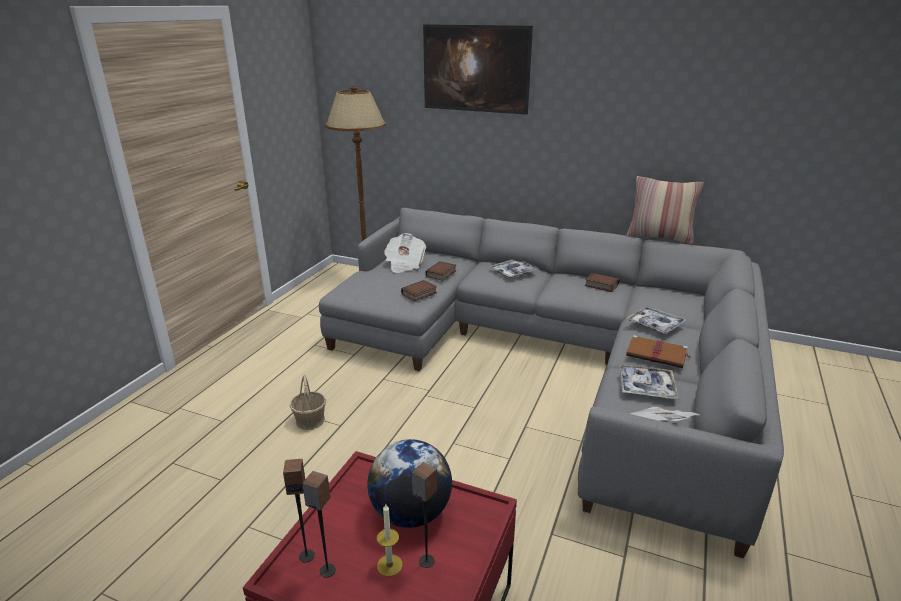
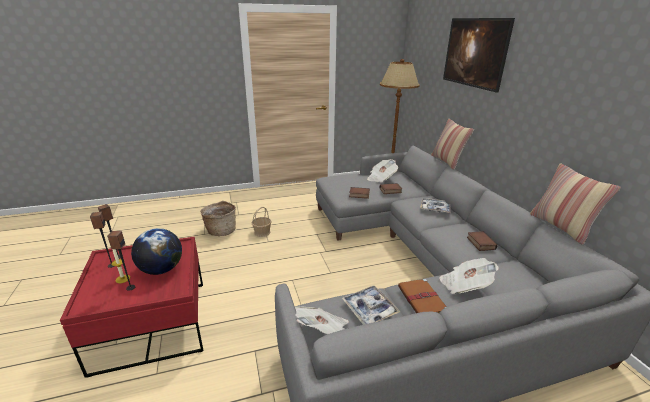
camera: 50 degrees right, 0 degrees up
(240, 458) = (221, 231): none -> basket
(474, 214) = (447, 162): none -> pillow
(655, 325) = (464, 285): tray -> newspaper

